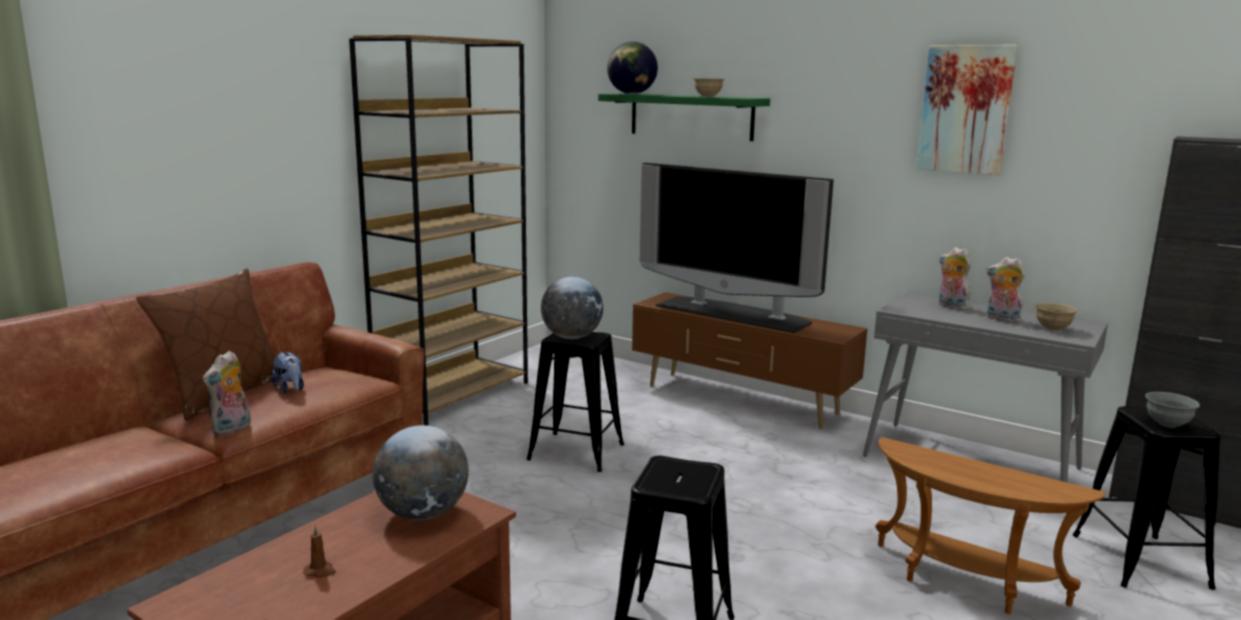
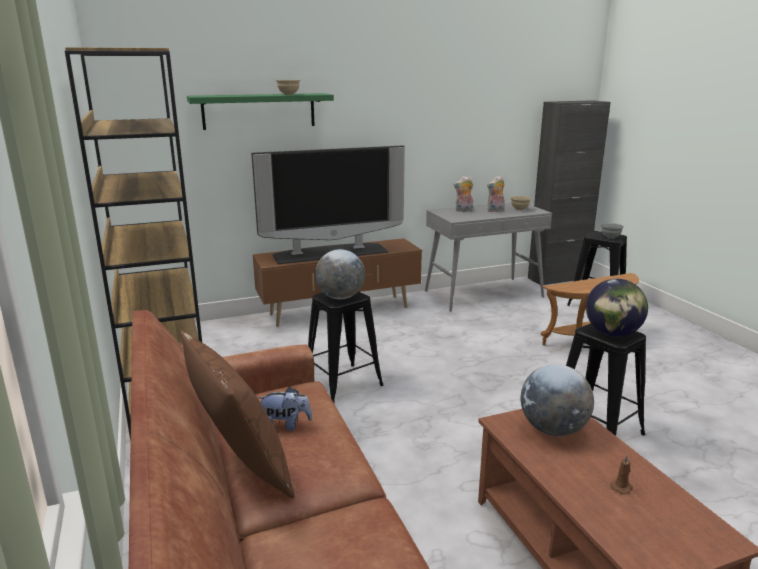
camera: 55 degrees left, 5 degrees up
(232, 429) = (350, 473): plush toy -> none
(631, 94) = (212, 95): globe -> globe (612, 334)
(965, 109) = (448, 93): picture -> none

